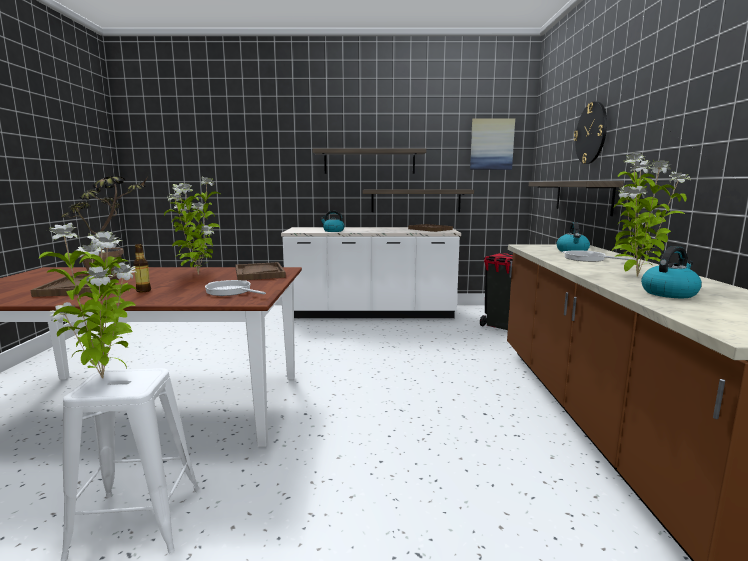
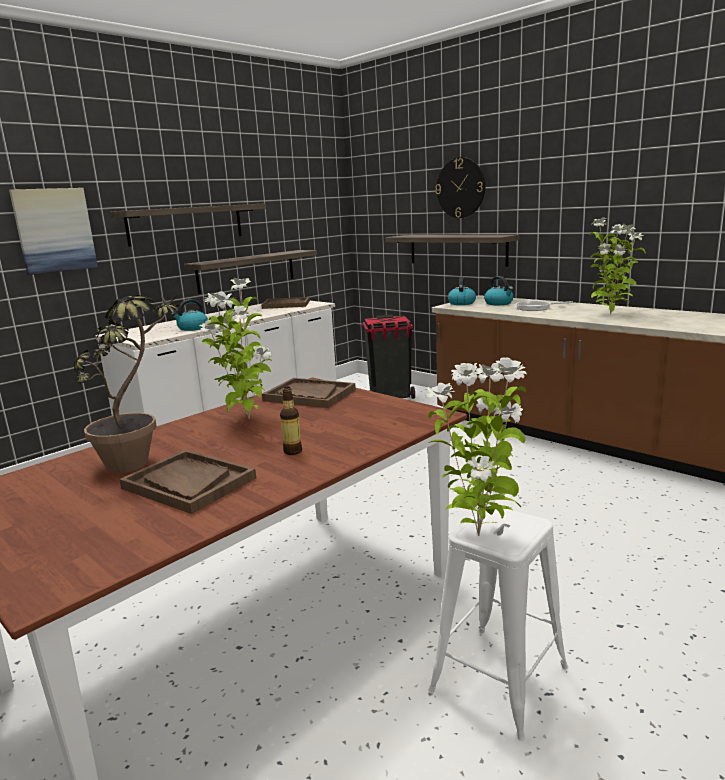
camera: 45 degrees left, 5 degrees up
(230, 291) = (380, 417): frying pan -> none
(491, 144) = (312, 194): picture -> picture (54, 230)
(669, 293) = (664, 321): kettle -> kettle (461, 303)

